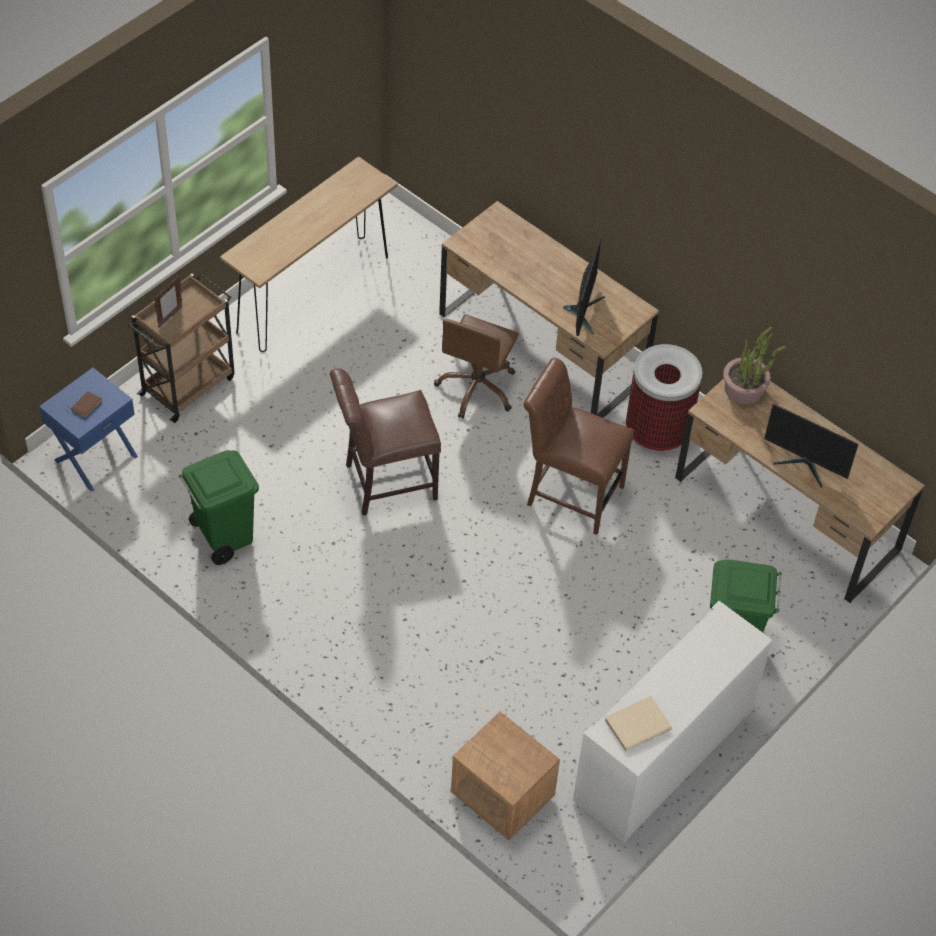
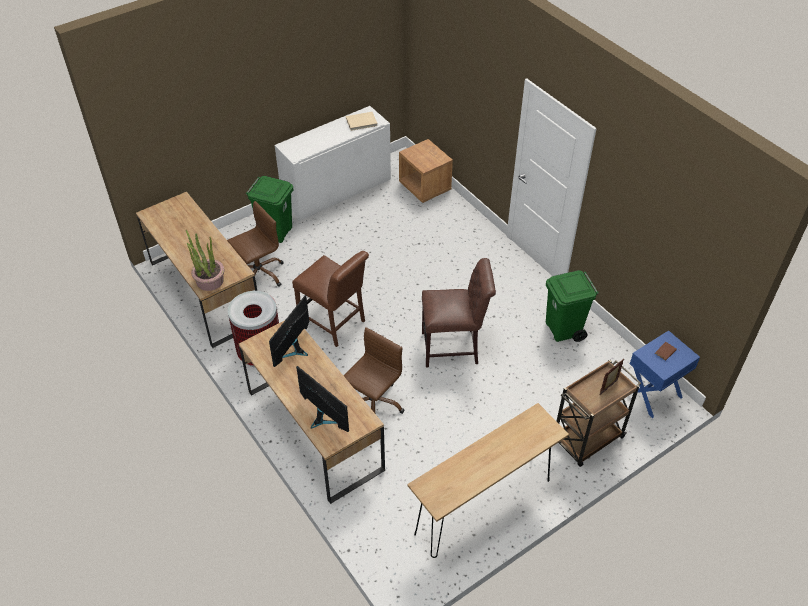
camera: 165 degrees left, 5 degrees down
(720, 557) = (259, 274): none -> brown office chair
(805, 464) = (199, 232): monitor -> monitor (323, 418)

